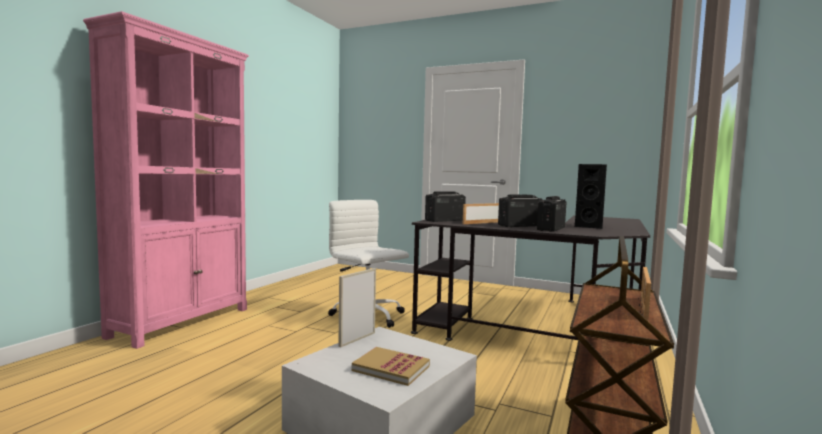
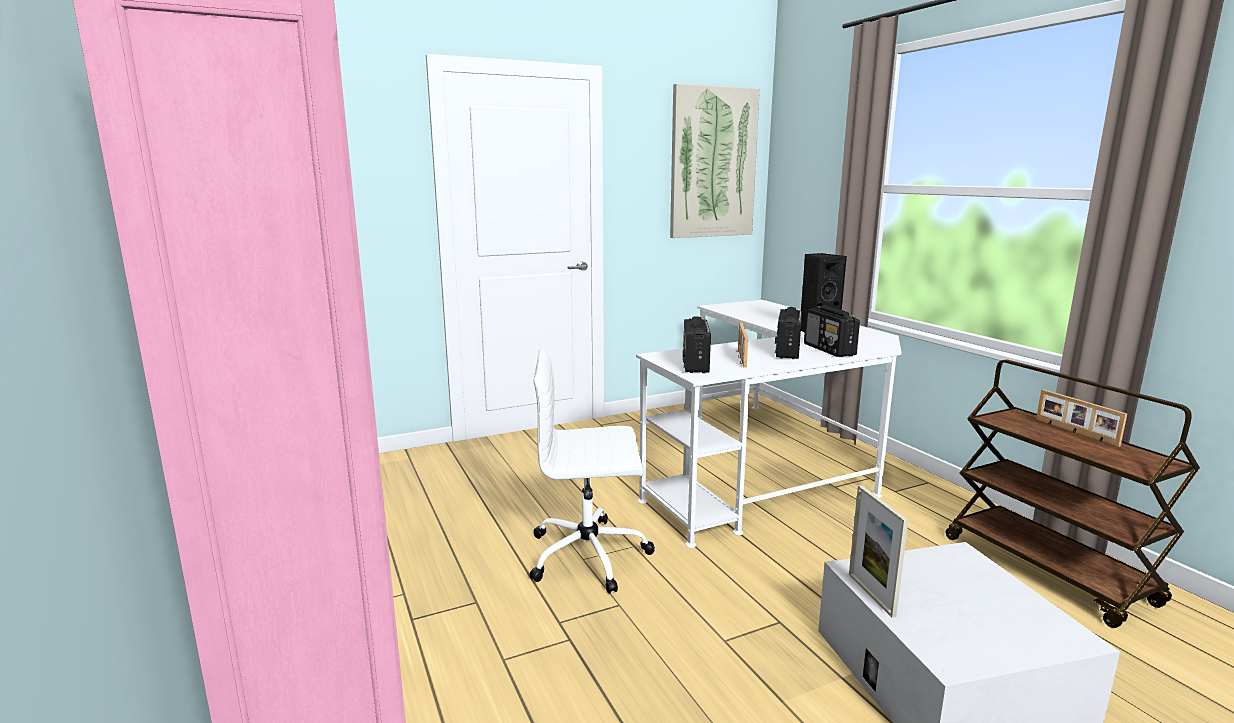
camera: 50 degrees left, 10 degrees up
(391, 368) = (989, 606): book -> none
(551, 330) = (770, 466): black desk -> white desk
(613, 115) = (713, 163): none -> picture

